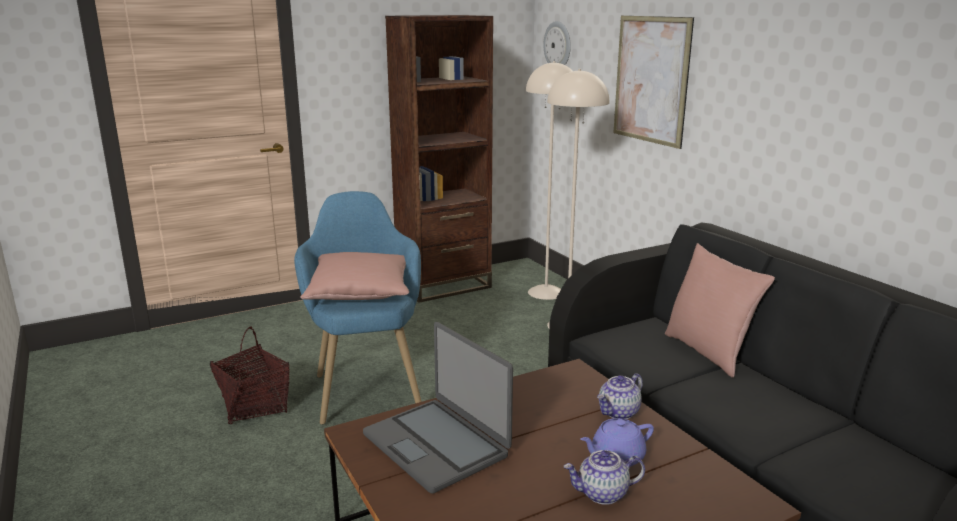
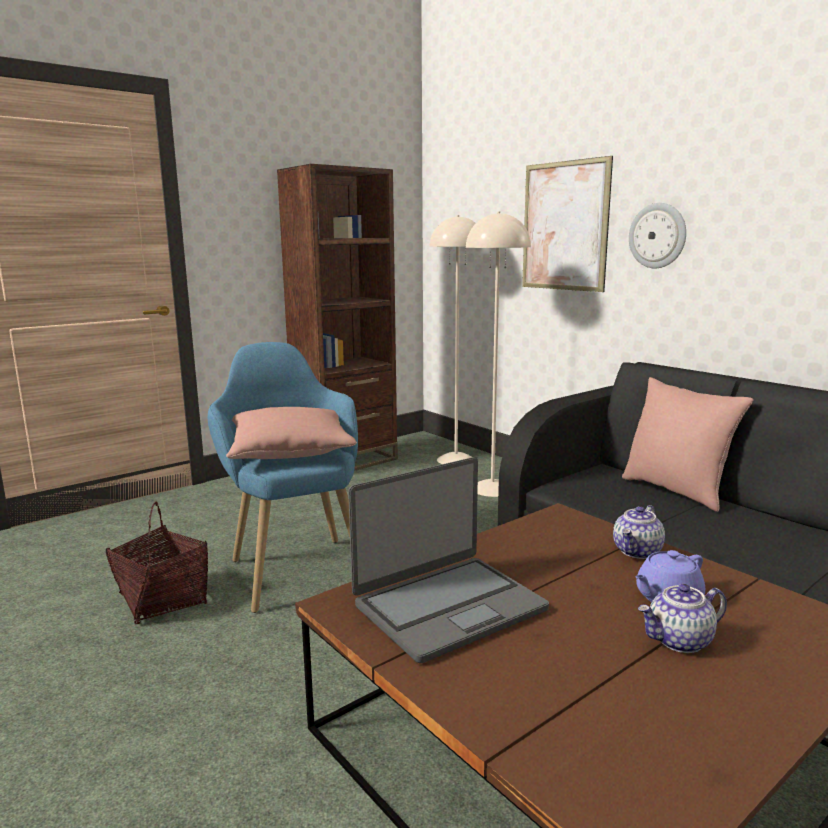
camera: 10 degrees left, 5 degrees down
(437, 444) = (448, 607): laptop -> laptop turned 75 degrees counterclockwise
(558, 45) = (452, 206): wall clock -> wall clock (657, 236)

